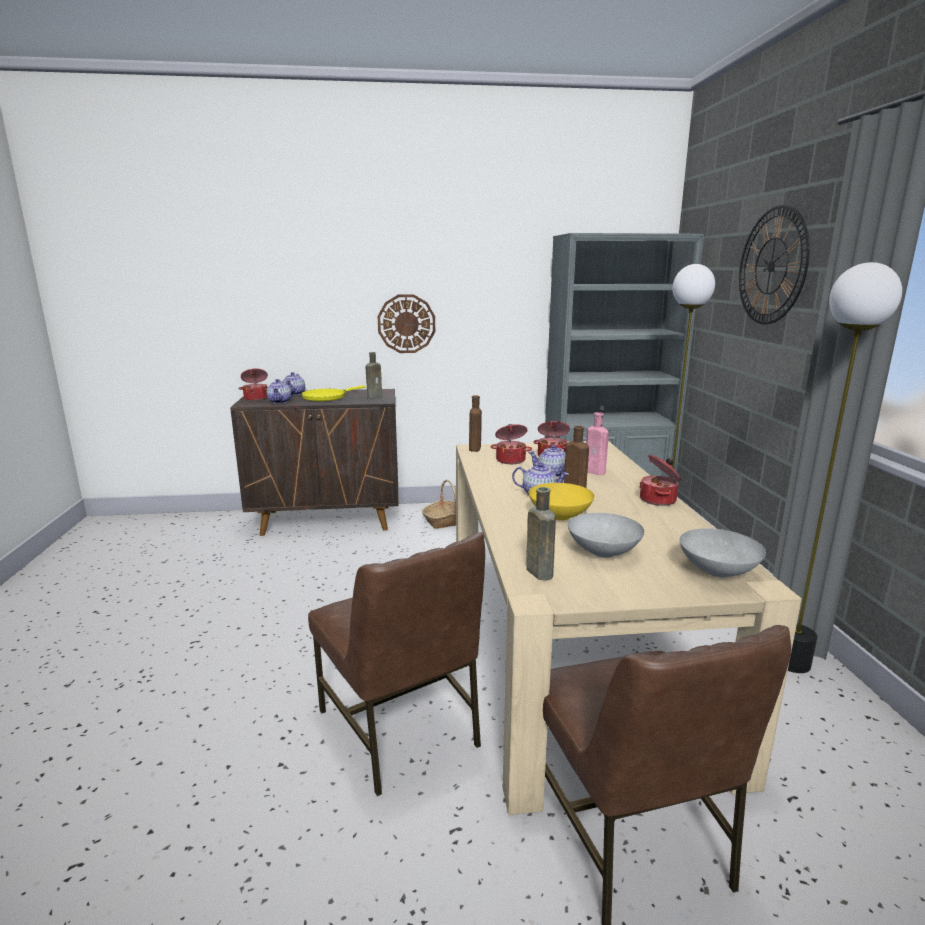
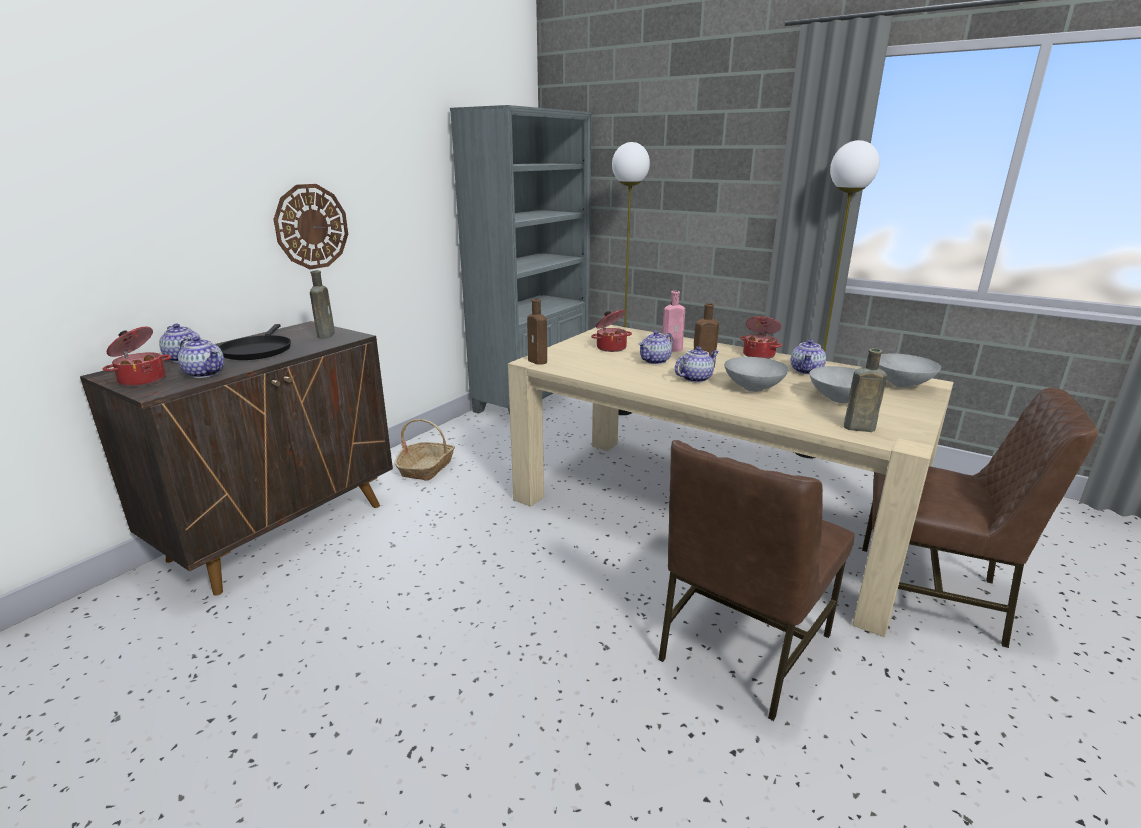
camera: 50 degrees left, 5 degrees up
(326, 397) = (257, 350): yellow frying pan -> black frying pan
(400, 728) = (741, 647): brown chair -> brown chair turned 120 degrees clockwise
(510, 460) = (594, 361): cooking pot -> none
(559, 516) = (752, 388): yellow bowl -> grey bowl
(657, 525) = (806, 371): none -> teapot
(771, 266) = (694, 144): wall clock -> none

